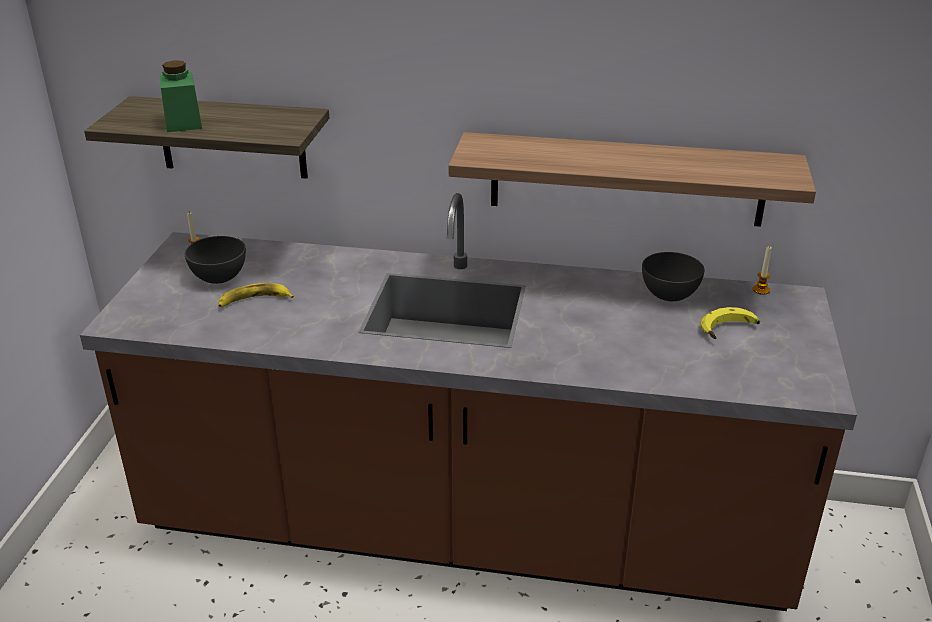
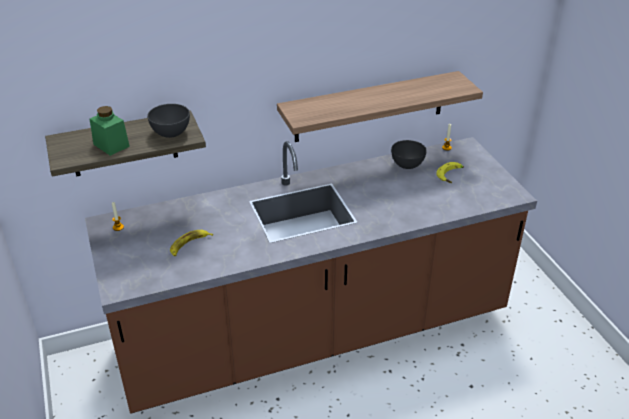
camera: 30 degrees left, 5 degrees up
(220, 277) = (151, 237): grey bowl -> grey bowl (171, 133)

